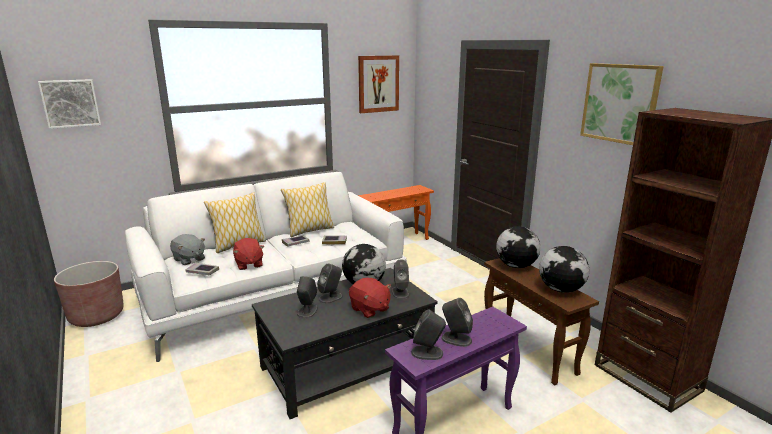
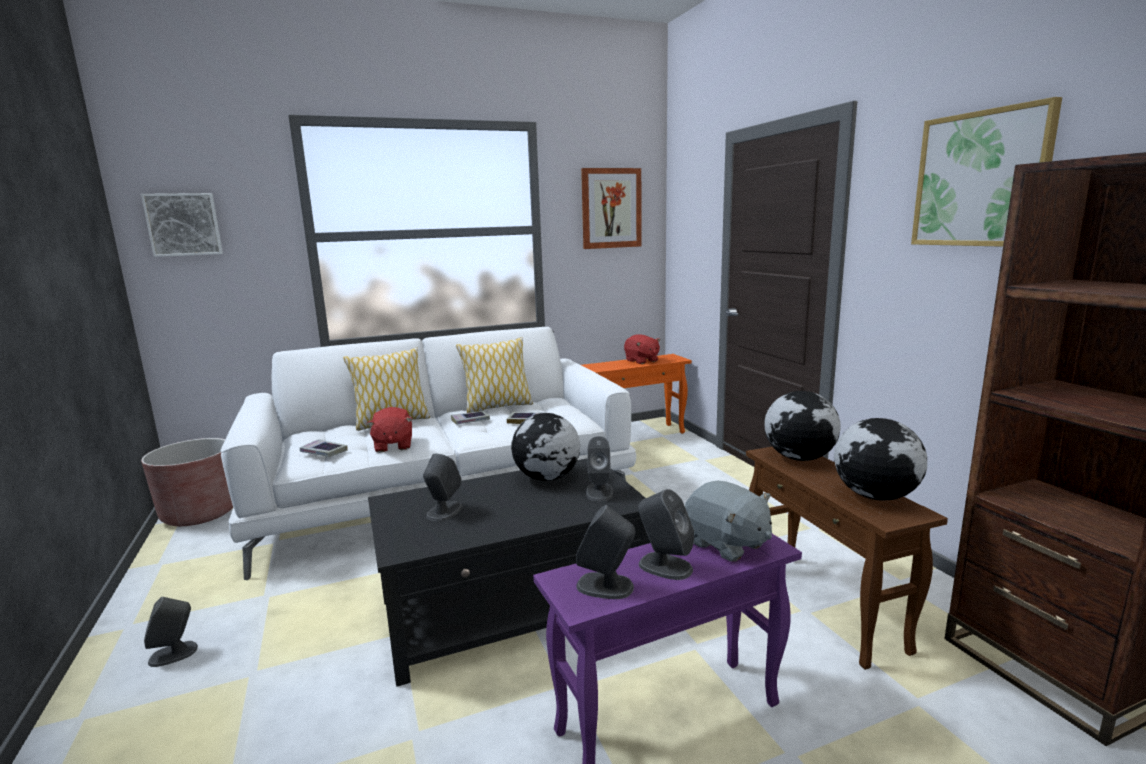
camera: 10 degrees right, 5 degrees down
(189, 259) = (316, 437): grey plush toy -> grey plush toy (726, 544)
(331, 298) = (488, 494): grey speaker -> grey speaker (174, 654)
(369, 309) = (542, 513): red plush toy -> red plush toy (641, 361)

